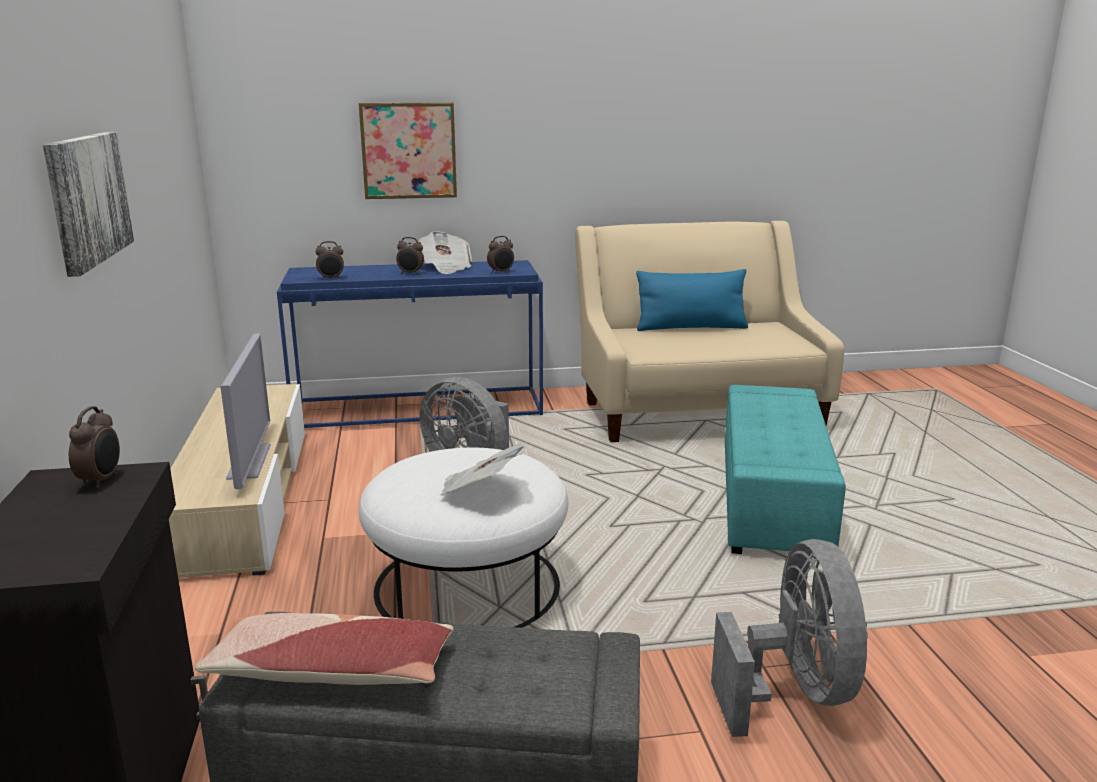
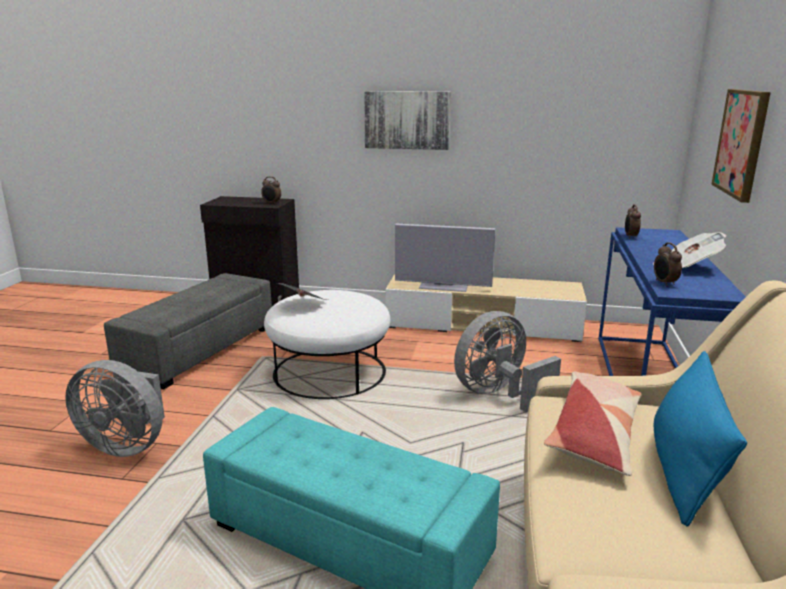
camera: 110 degrees right, 0 degrees up
(330, 671) = (213, 285): pillow -> pillow (595, 433)
(410, 274) = (654, 256): alarm clock -> none

